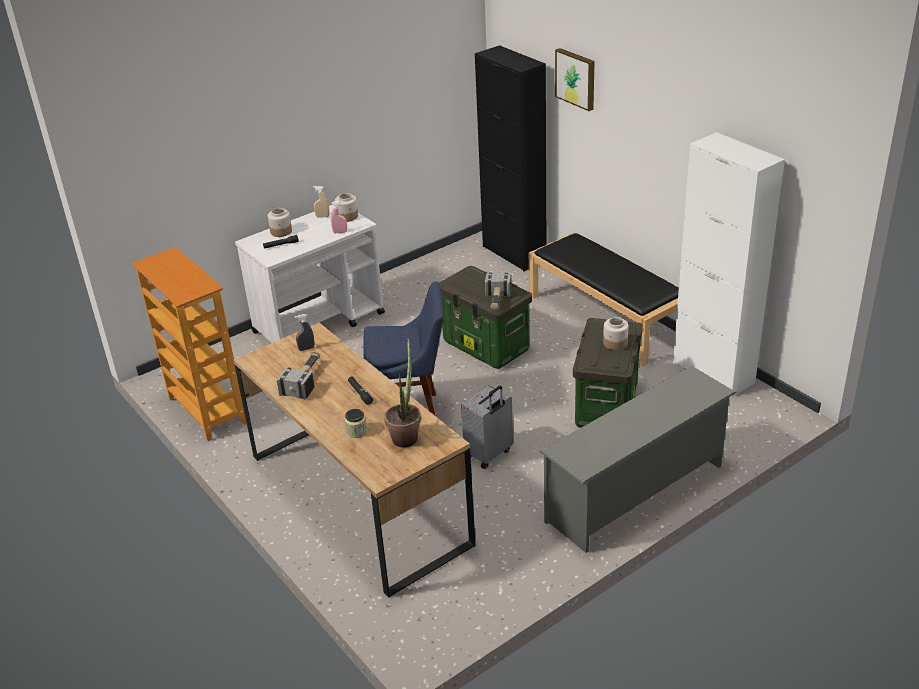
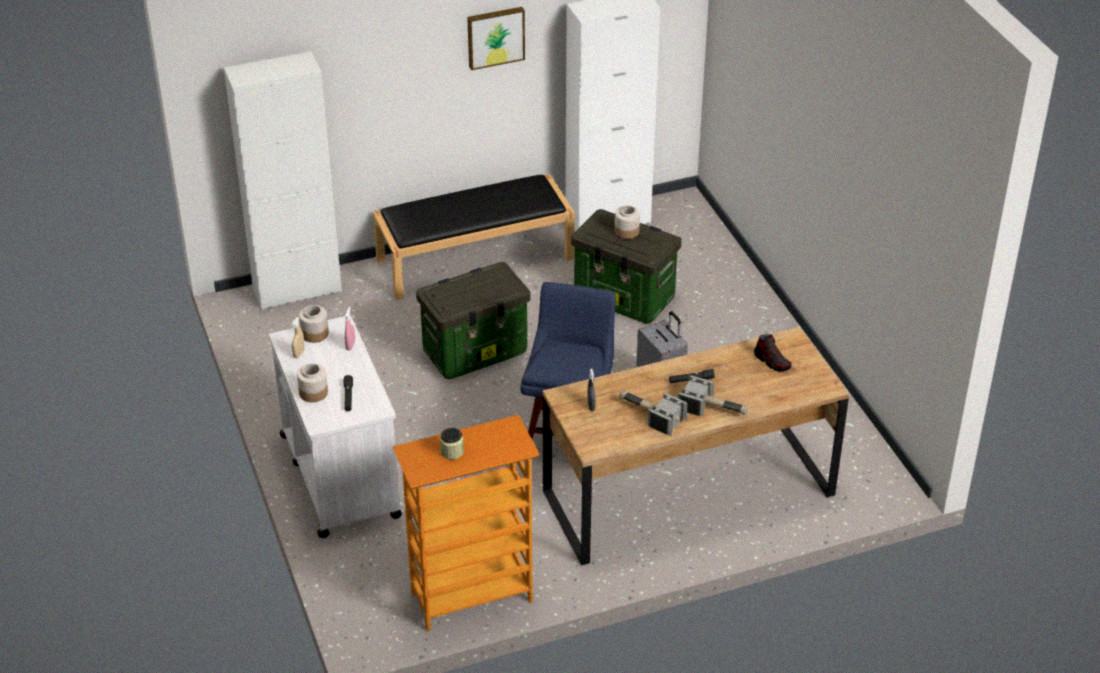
camera: 75 degrees left, 5 degrees up
(356, 431) = (753, 391): jar -> jar (452, 452)
(406, 435) = (772, 361): potted plant -> shoe
(497, 300) = (503, 285): hammer -> hammer (714, 409)
(514, 253) = (297, 290): black cabinet -> white cabinet
(576, 78) = (356, 45): picture -> picture (495, 36)
(636, 494) = (759, 315): grey shoe rack -> none

